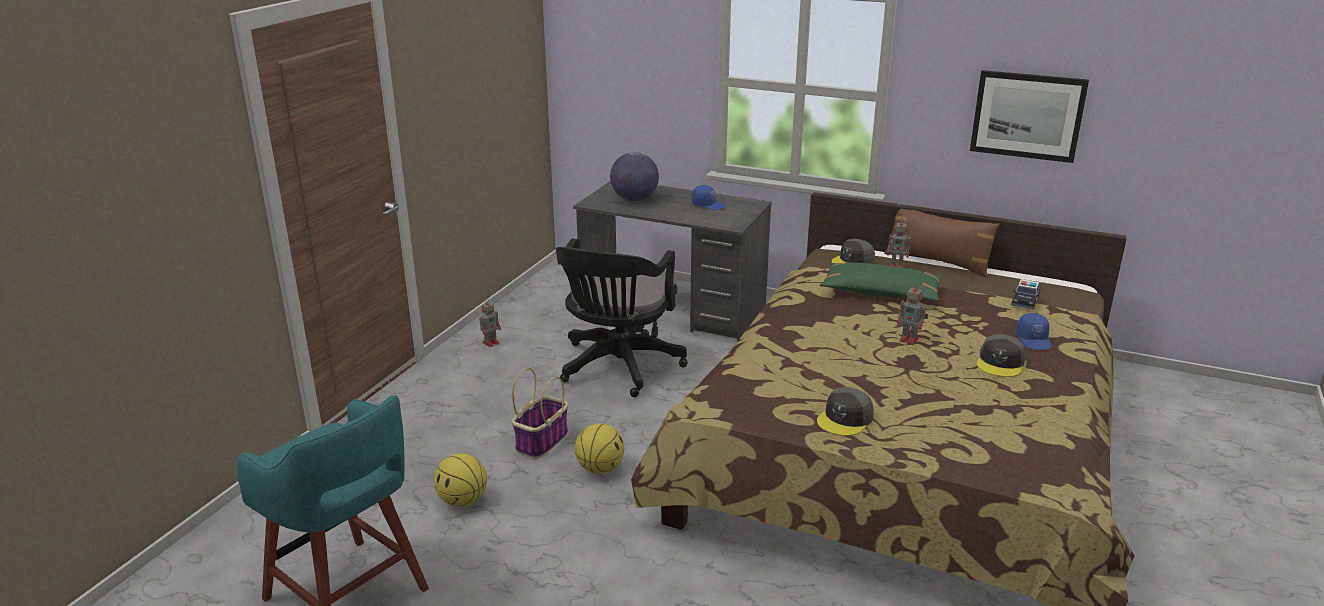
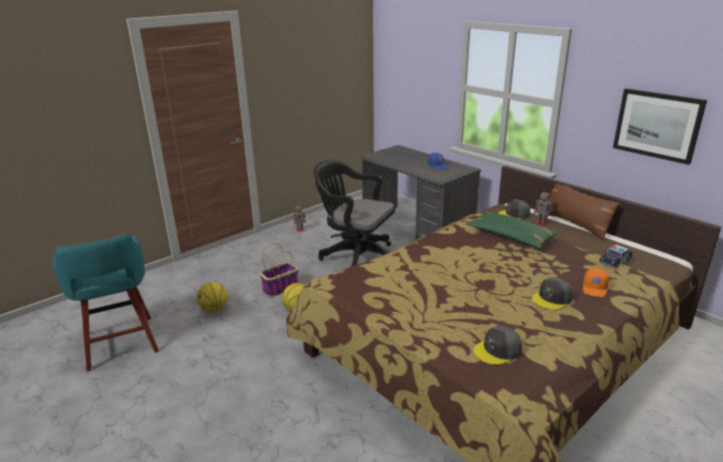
camera: 25 degrees right, 0 degrees up
(618, 368) = (356, 257): black office chair -> black office chair turned 75 degrees clockwise
(634, 199) = (397, 157): globe -> none
(845, 419) = (404, 310): grey cap -> grey cap (498, 350)
(910, 340) = (500, 270): toy robot -> none
(1034, 340) = (595, 289): blue cap -> orange cap

